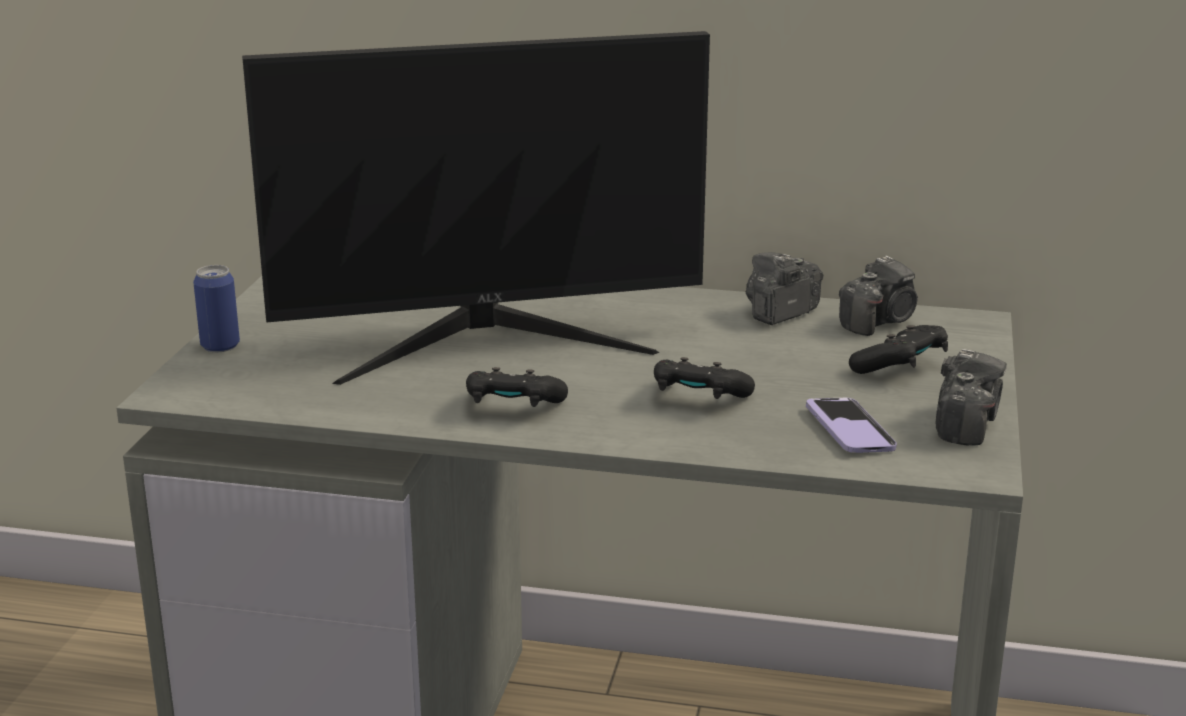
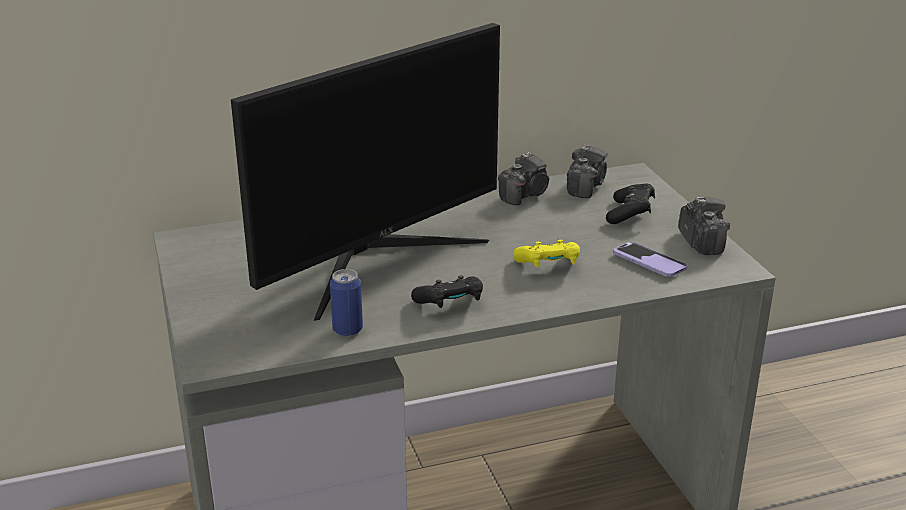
camera: 30 degrees left, 5 degrees up
(220, 346) = (198, 315): can -> can (347, 329)
(698, 399) = (548, 266): black game controller -> yellow game controller
(779, 313) = (525, 195): camera -> camera turned 150 degrees counterclockwise

